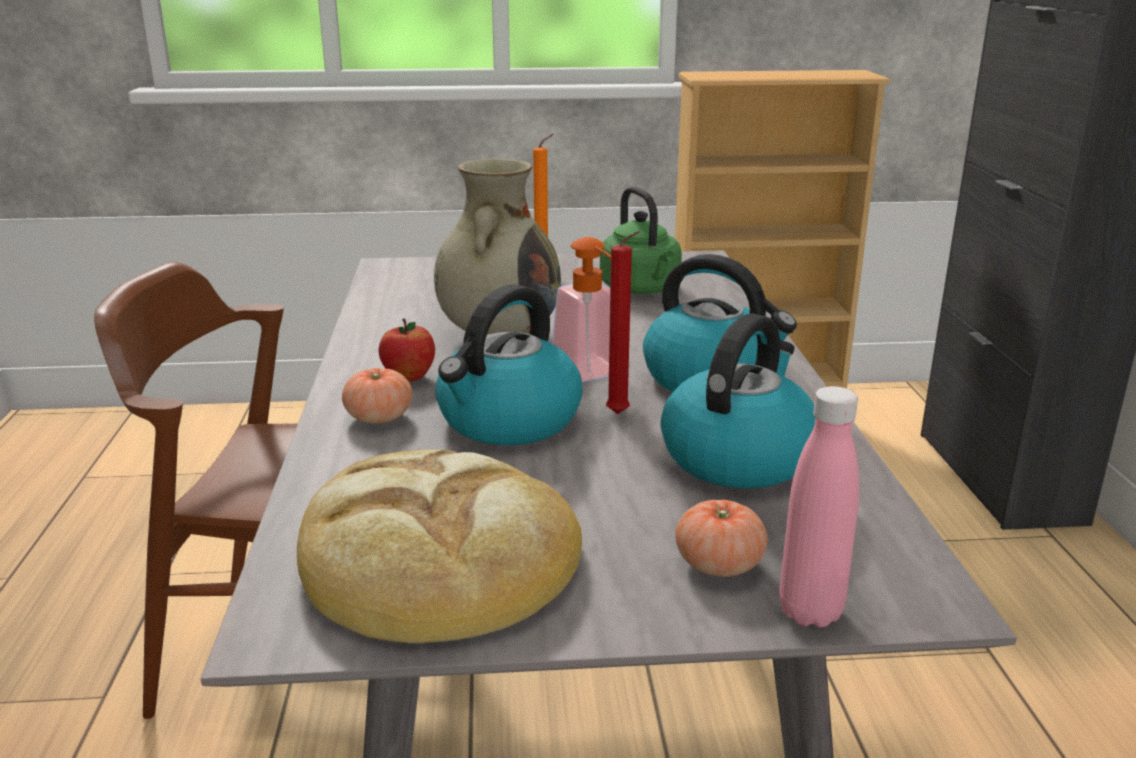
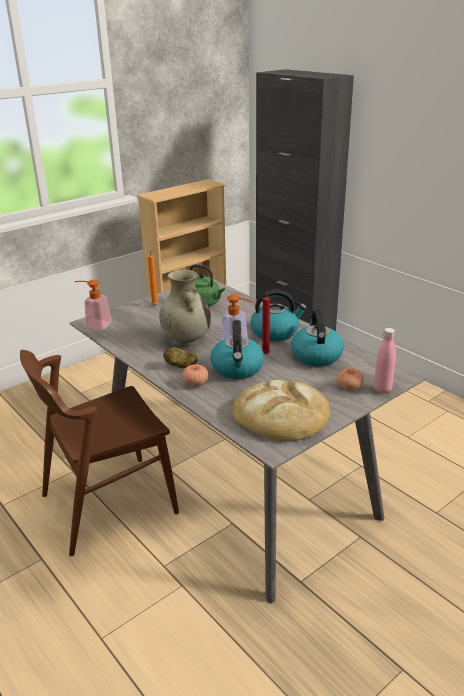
camera: 35 degrees left, 5 degrees up
(390, 271) = (94, 325): none -> soap dispenser
(408, 377) = (180, 366): apple -> potato

